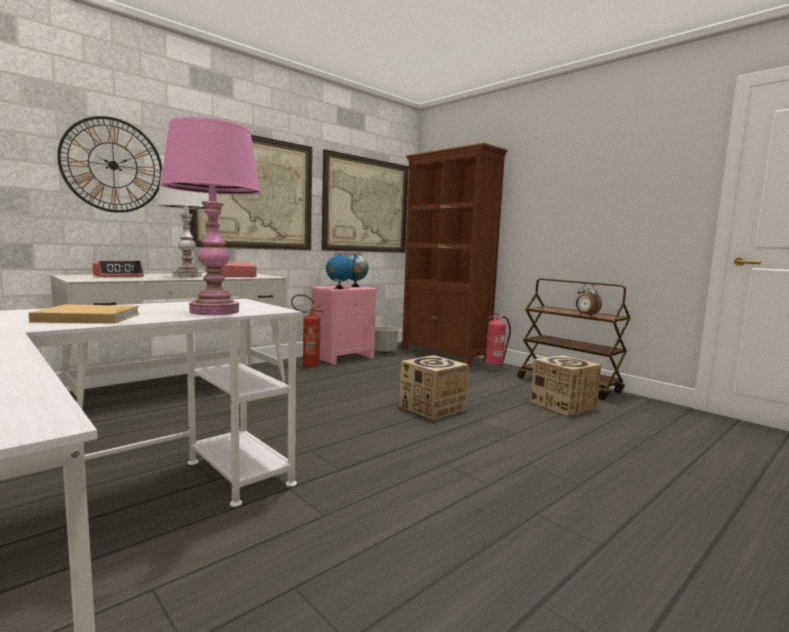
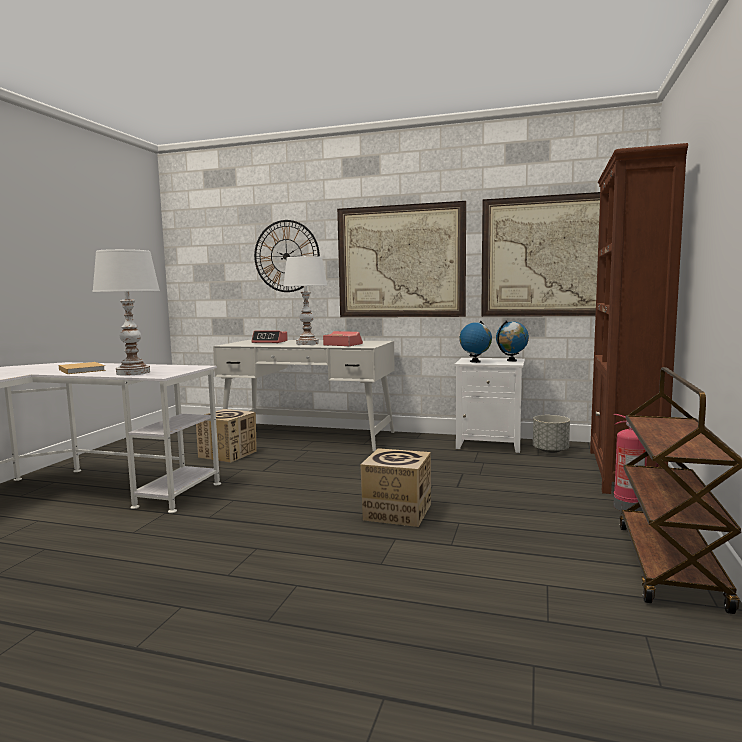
camera: 60 degrees right, 0 degrees up
(214, 311) = (133, 373): pink table lamp -> white table lamp
(306, 365) = (431, 443): fire extinguisher -> none
(342, 357) = (490, 444): pink nightstand -> white nightstand
(563, 405) = (547, 576): cardboard box -> cardboard box (228, 454)
(586, 315) = (658, 441): alarm clock -> none

